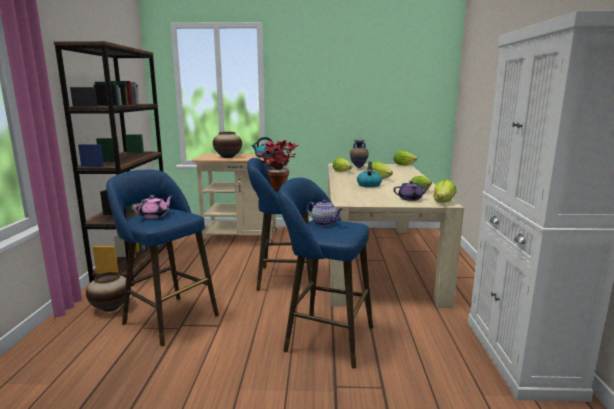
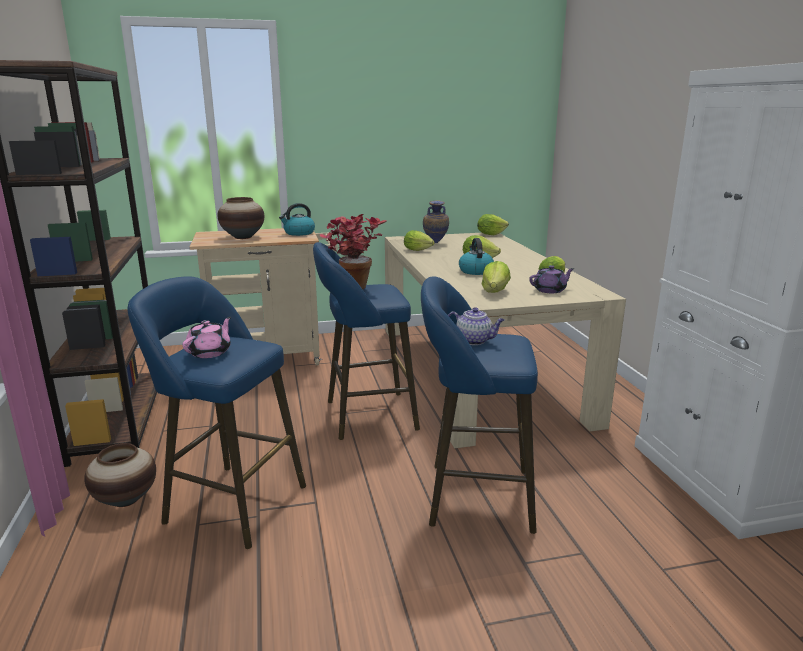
camera: 15 degrees left, 5 degrees up
(443, 202) = (595, 292): lettuce -> lettuce (495, 291)

